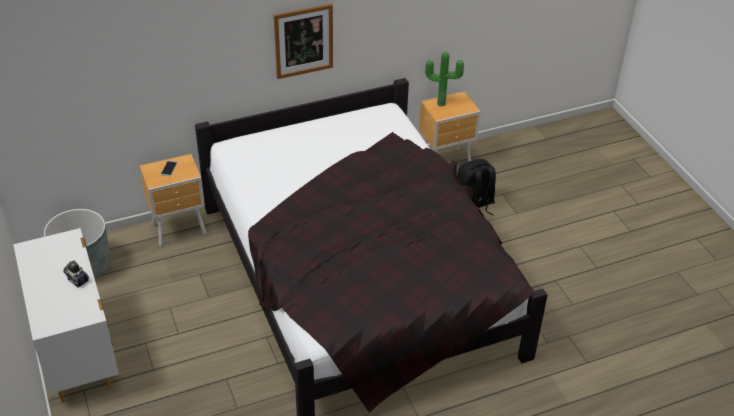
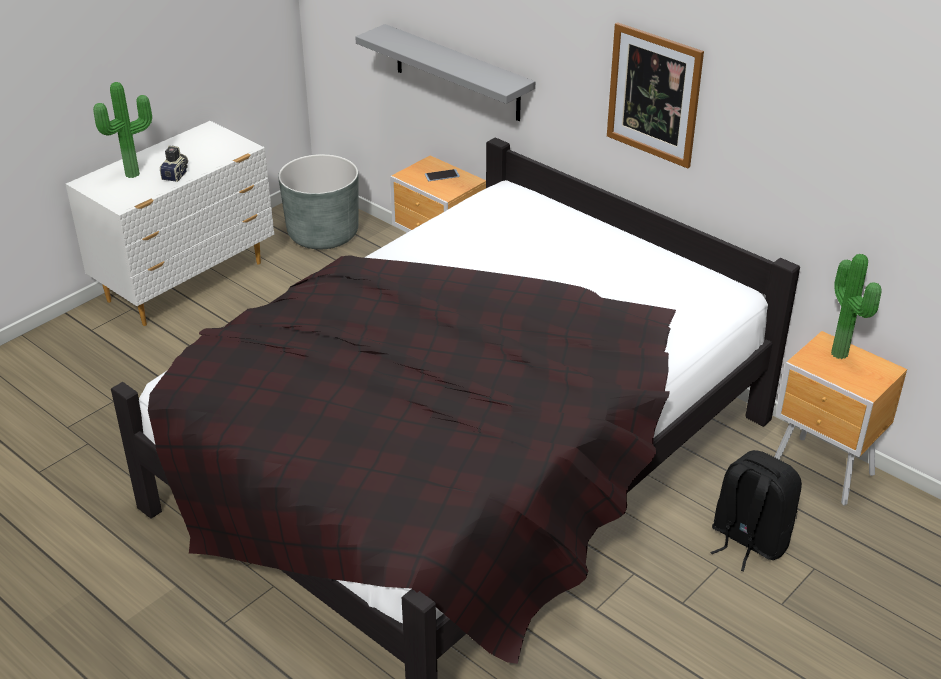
camera: 65 degrees right, 5 degrees down
(56, 300) = (134, 175): none -> potted plant
(152, 103) = (457, 73): none -> grey shelf

